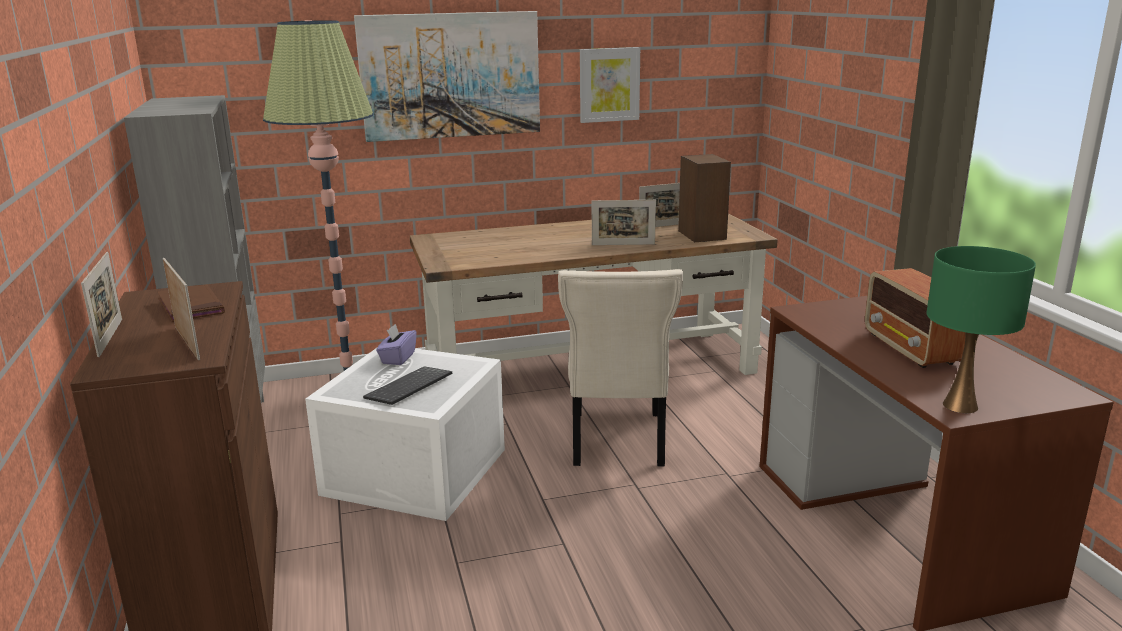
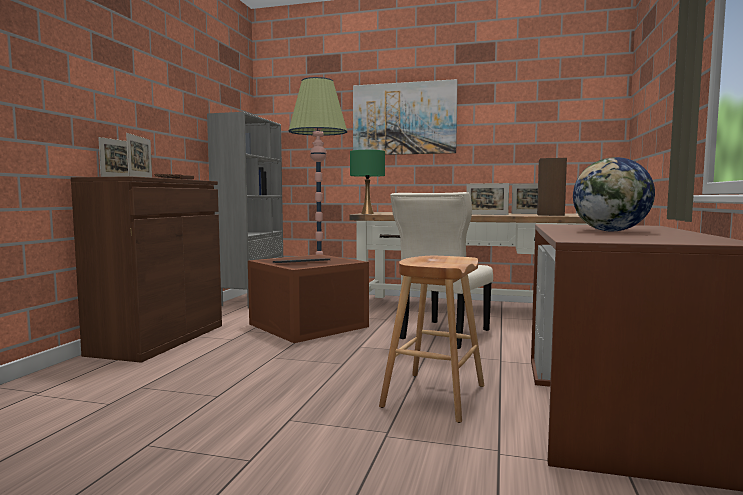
camera: 30 degrees right, 15 degrees down
(398, 358) = (316, 257): purple tissue box -> none
(416, 473) = (308, 326): white storage box -> brown storage box
(609, 84) = (505, 125): picture -> none
(727, 568) = (434, 396): none -> brown stool
(911, 349) = (611, 231): radio -> globe
(960, 406) = (592, 239): green table lamp -> green table lamp (367, 213)

